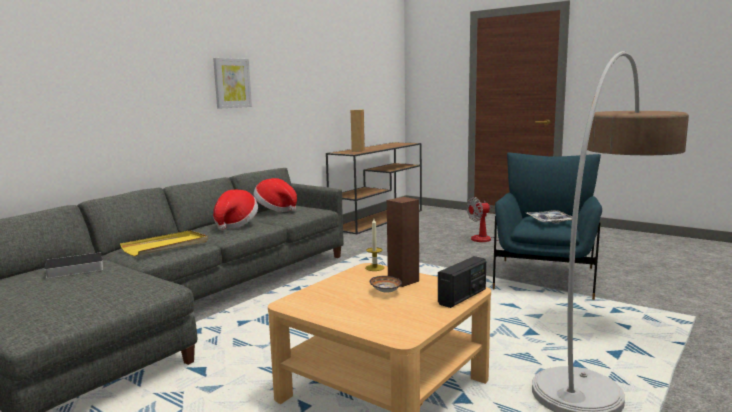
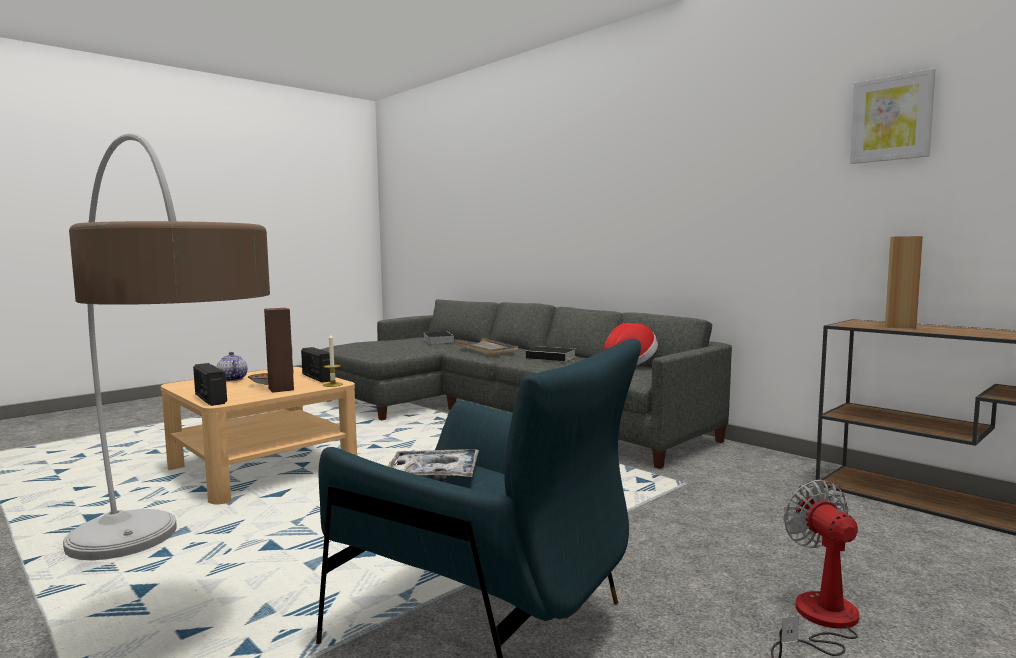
camera: 100 degrees right, 5 degrees down
(166, 246) = (486, 349): yellow tray -> grey tray
(232, 83) = (673, 197): picture -> picture (891, 118)
(235, 224) = (552, 357): hat -> book
(343, 279) = (317, 378): none -> radio
(363, 315) = (232, 379): none -> teapot

